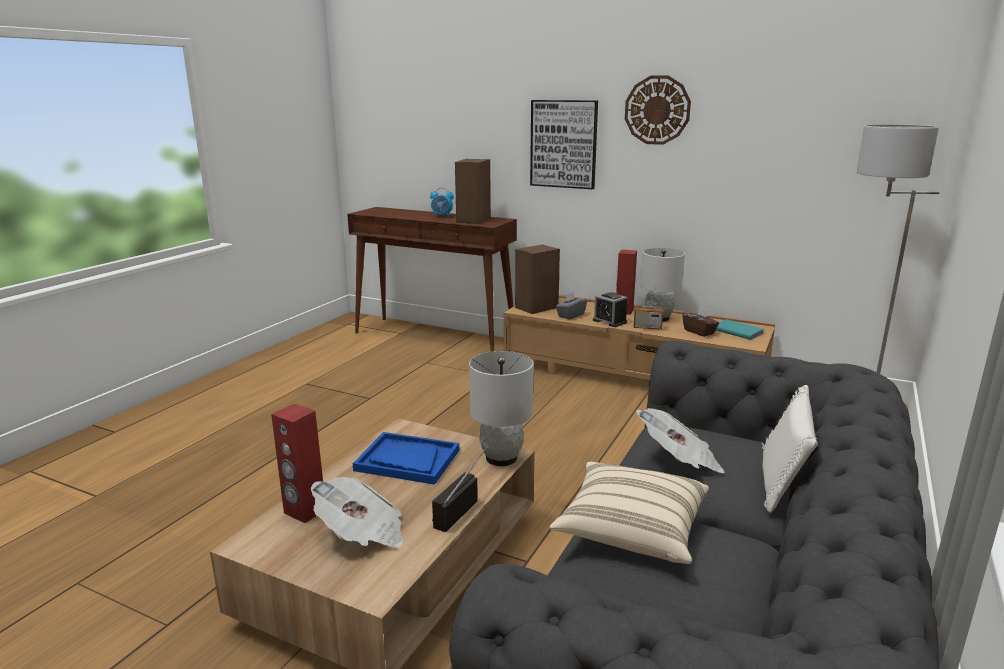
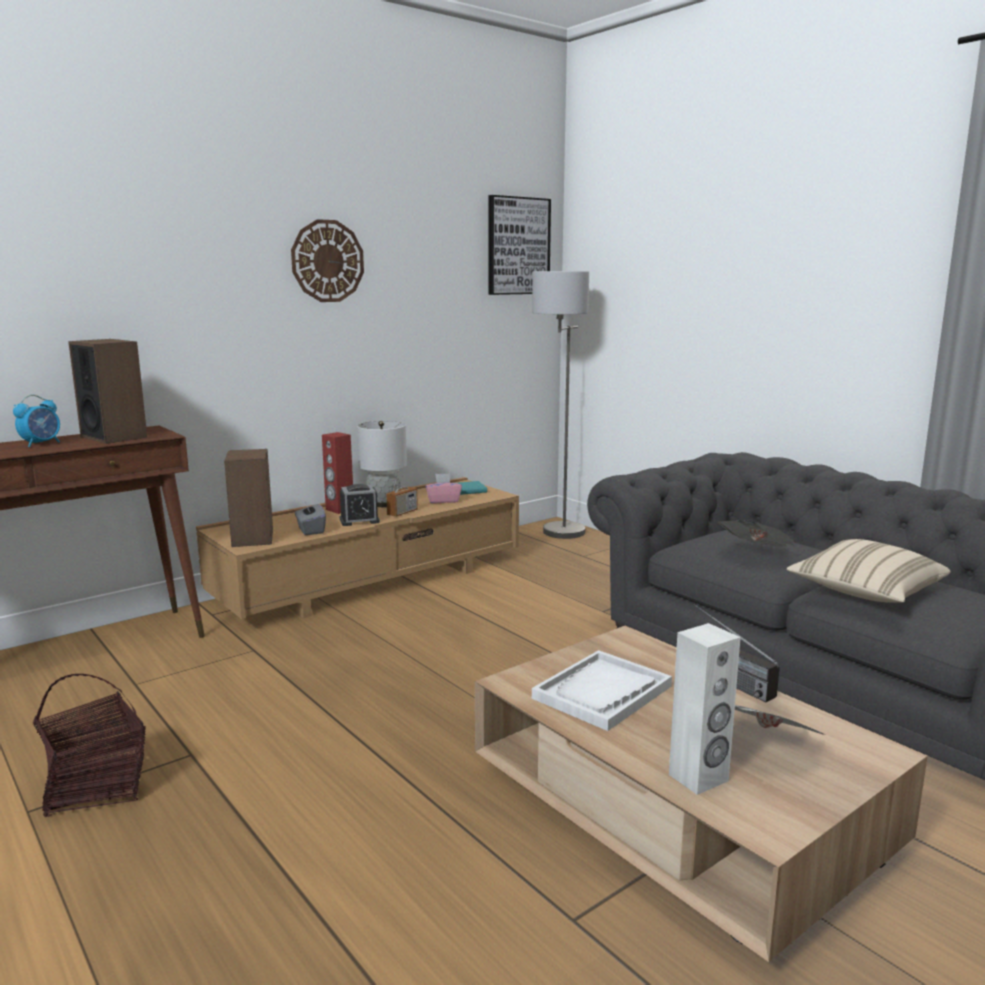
camera: 65 degrees left, 5 degrees down
(304, 511) = (699, 778): red speaker -> white speaker
(331, 388) = (96, 786): none -> basket
(407, 460) = (602, 692): blue tray -> white tray
(501, 458) = (631, 642): white table lamp -> none
(564, 144) = (213, 309): picture -> picture (518, 246)
(699, 332) = (443, 500): brown tissue box -> pink tissue box
(782, 481) = (793, 539): white pillow -> none

